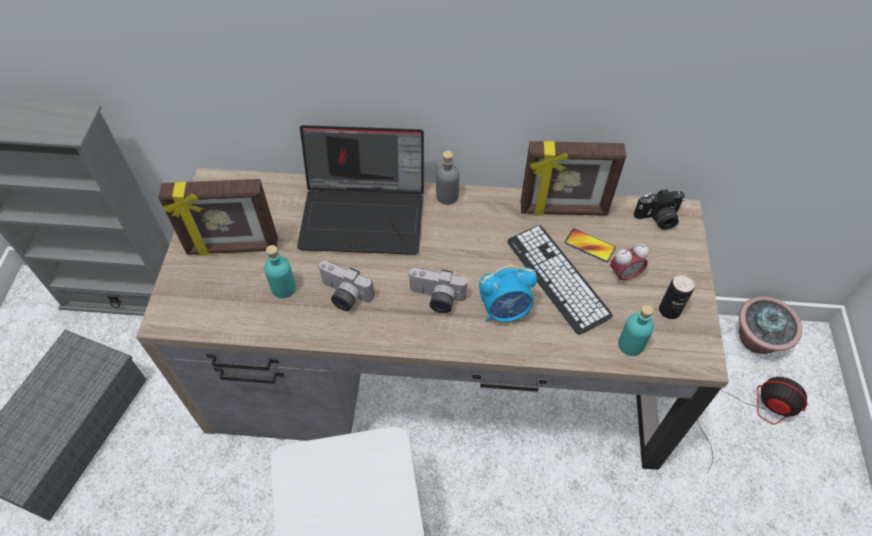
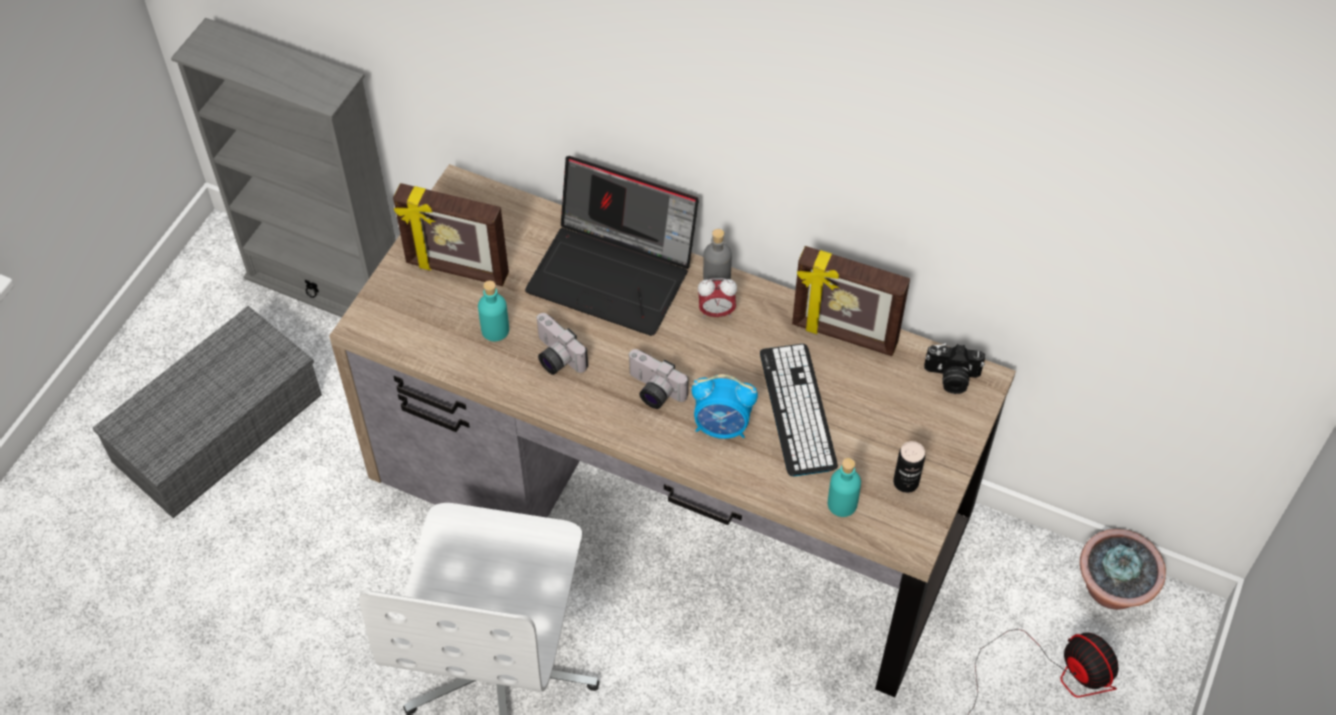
camera: 20 degrees right, 0 degrees up
(589, 246) = (853, 385): phone -> none
(624, 275) = (875, 429): alarm clock -> alarm clock (716, 312)

